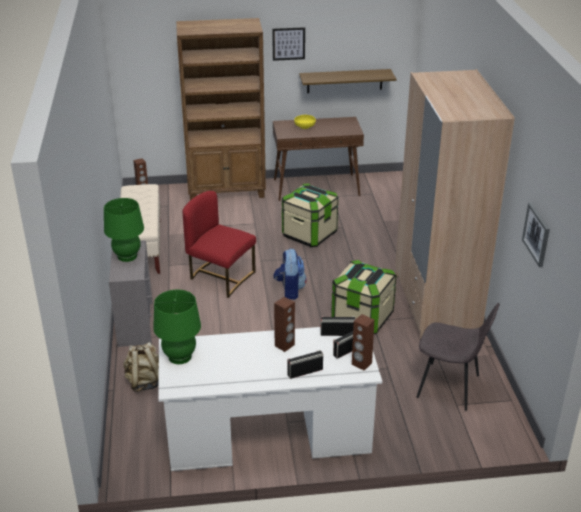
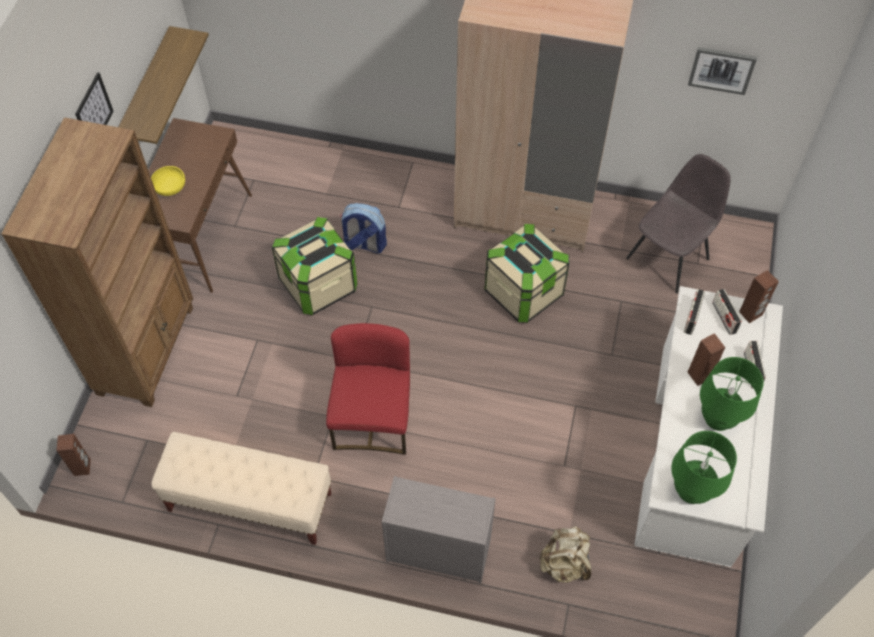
camera: 70 degrees left, 25 degrees up
(127, 256) = (428, 508): green table lamp -> green table lamp (718, 418)
(220, 277) = (373, 419): red chair -> red chair turned 135 degrees clockwise
(289, 290) = (436, 348): backpack -> backpack (364, 244)

